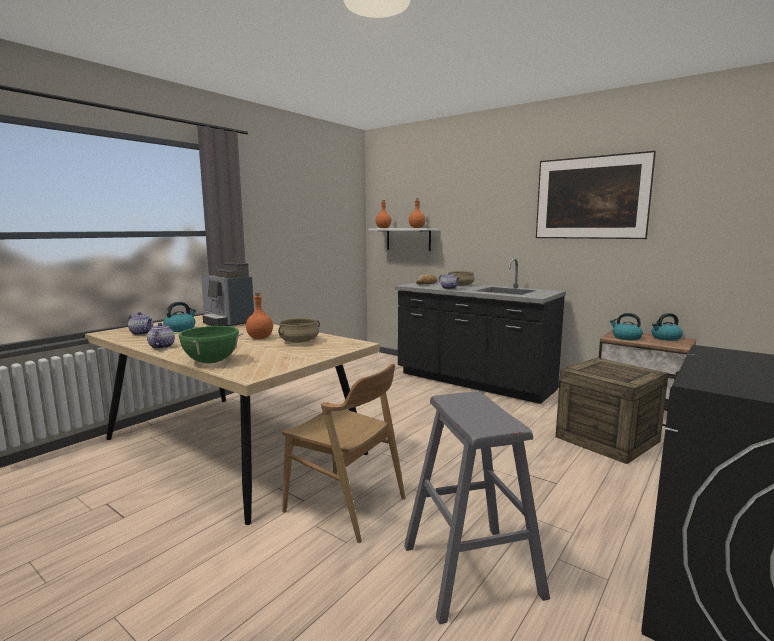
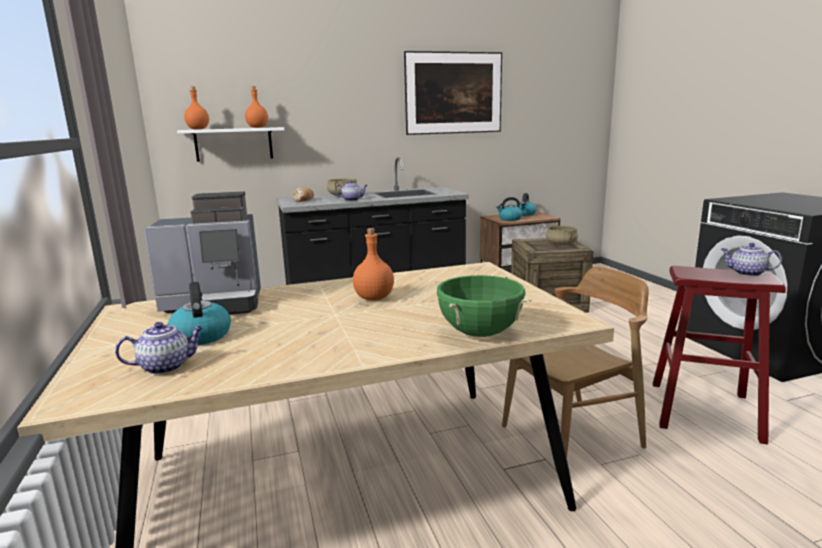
camera: 55 degrees left, 5 degrees up
(161, 346) = (322, 356): teapot -> teapot (746, 273)
(299, 341) = (429, 285): beige cooking pot -> beige cooking pot (561, 244)
(471, 570) = (703, 410): grey stool -> red stool

